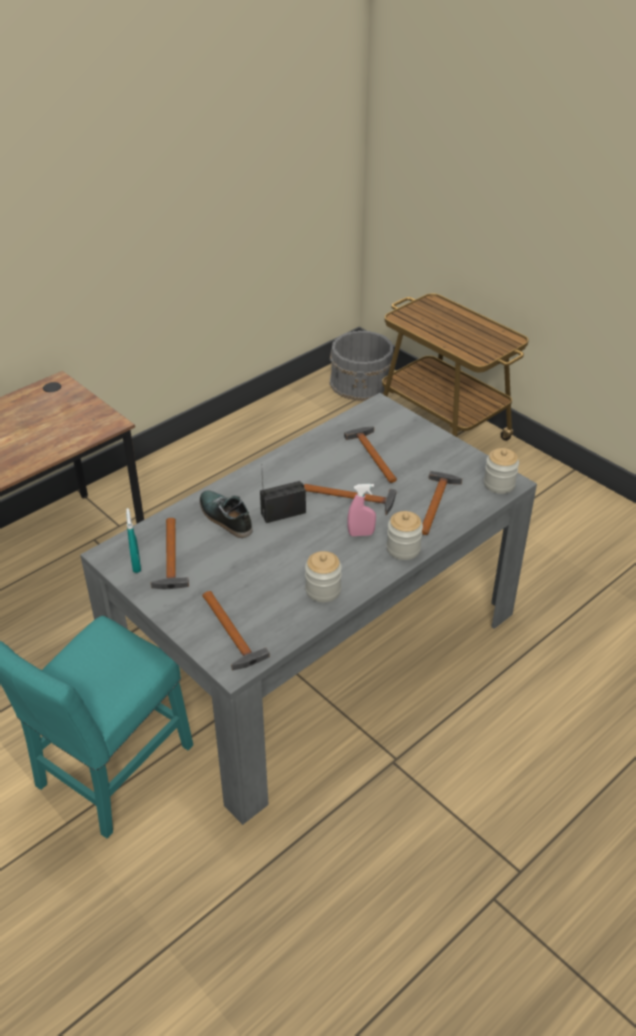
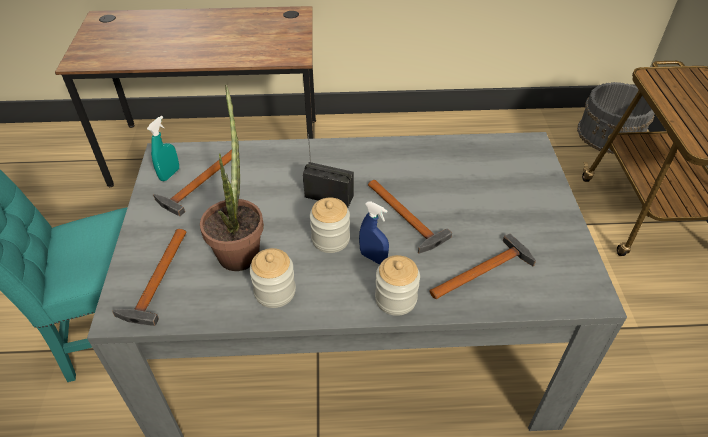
camera: 40 degrees right, 5 degrees up
(225, 518) = (278, 173): shoe -> none
(263, 580) = (240, 248): none -> potted plant
(361, 534) = (373, 257): pink spray bottle -> blue spray bottle
(373, 454) = (473, 186): hammer -> none
(499, 484) = (577, 291): jar -> jar (330, 239)

